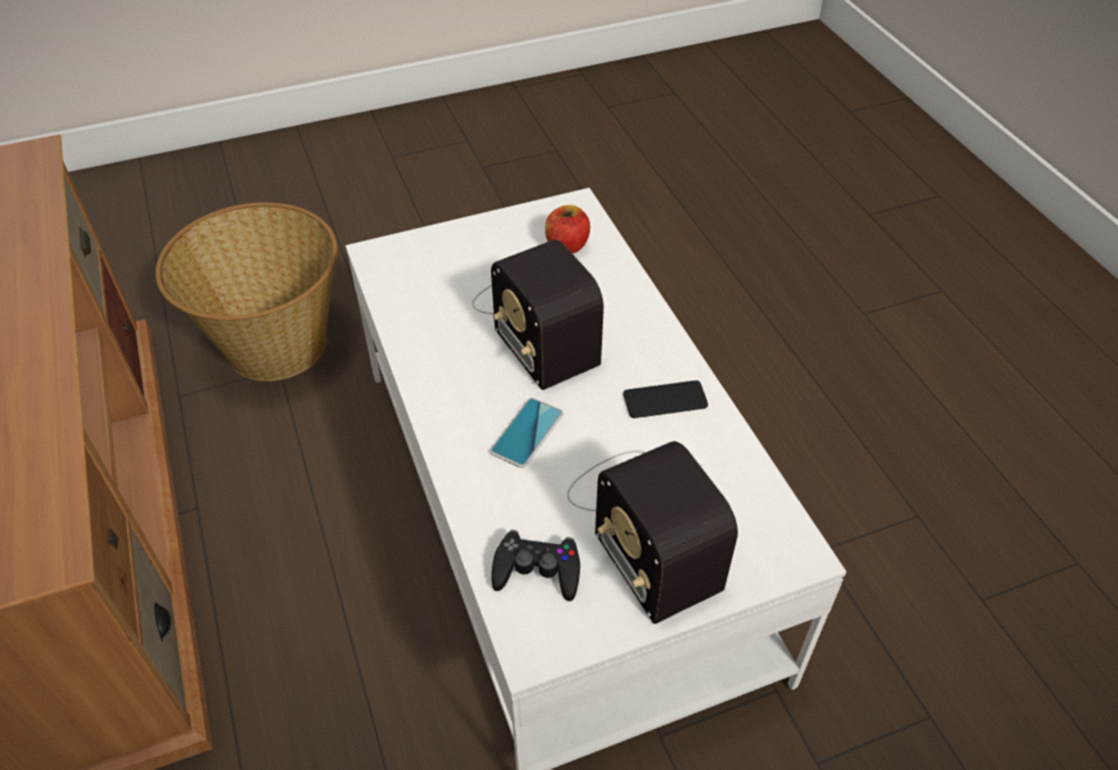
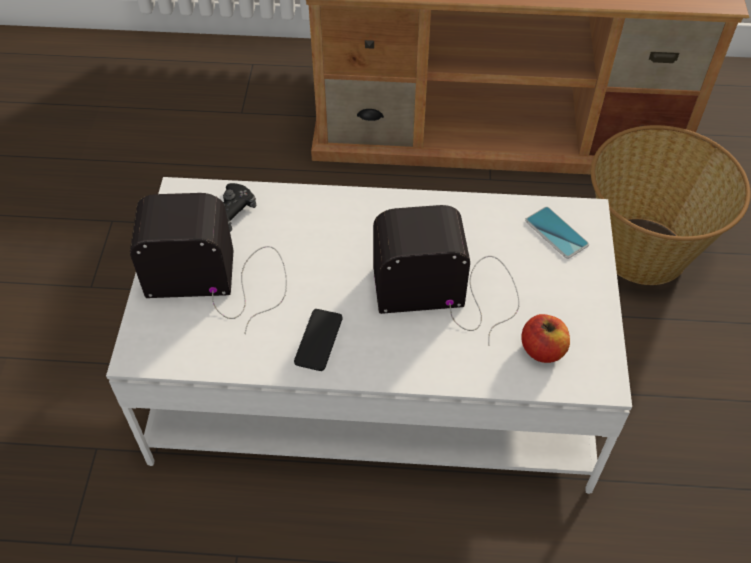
camera: 115 degrees right, 5 degrees up
(527, 433) = (338, 245): phone -> phone (556, 233)

